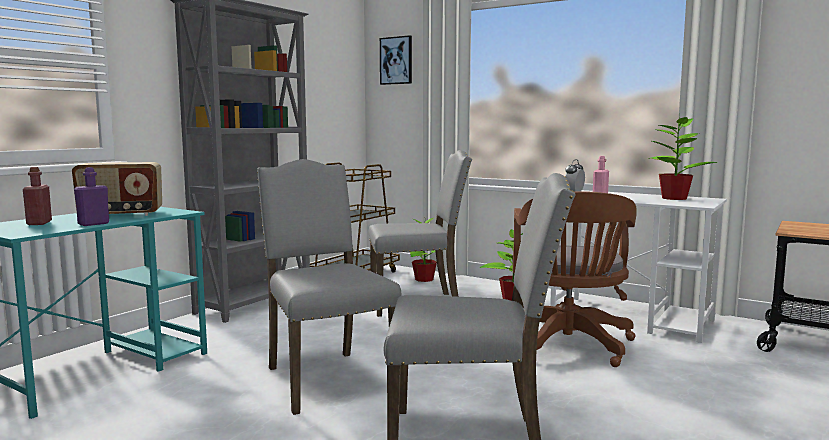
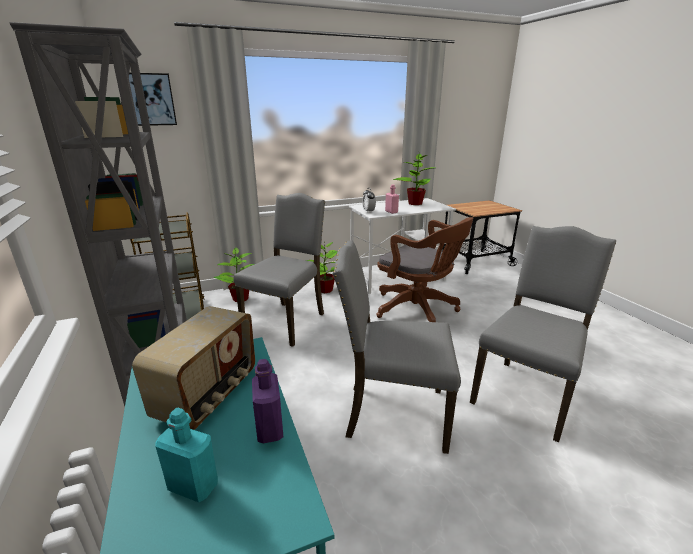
camera: 55 degrees left, 15 degrees up
(39, 223) = (193, 486): red bottle -> turquoise bottle

